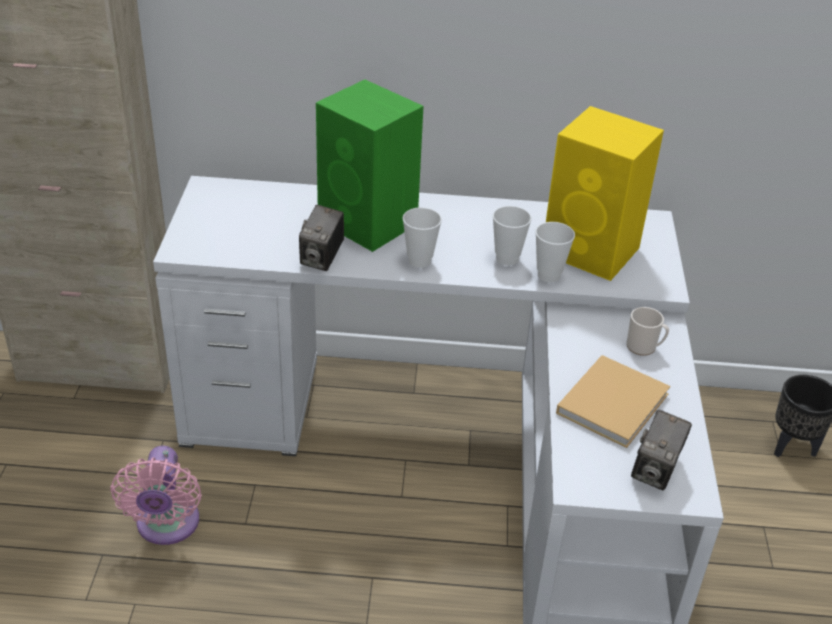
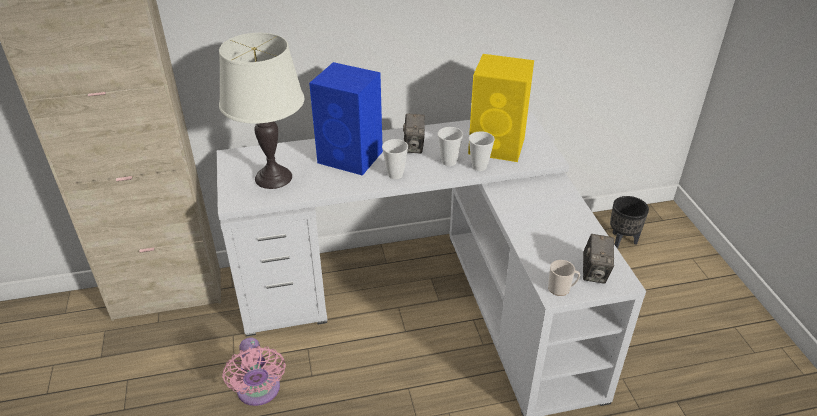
camera: 15 degrees left, 0 degrees up
(248, 229) = (273, 178): none -> white table lamp
(322, 258) = (331, 187): camera -> camera (414, 147)
(369, 223) = (351, 157): green speaker -> blue speaker
(614, 402) = (551, 236): beige book -> none
(644, 347) = (552, 199): mug -> mug (561, 288)

